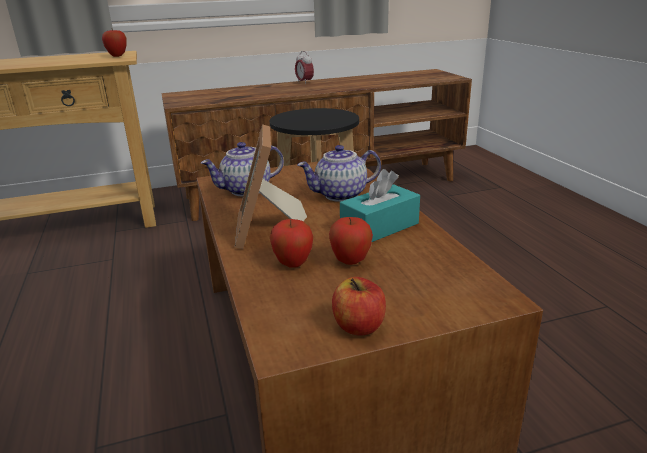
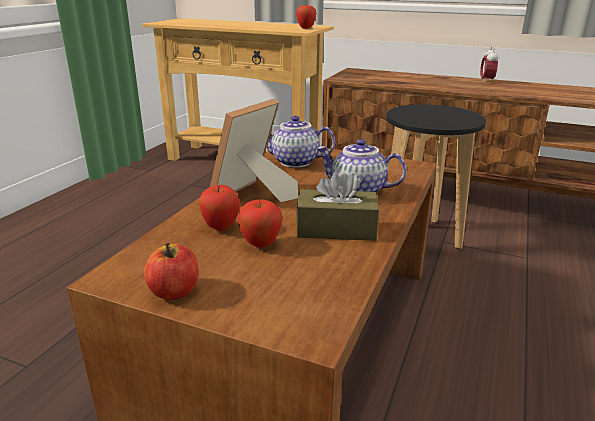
camera: 40 degrees right, 0 degrees up
(379, 227) = (336, 229): turquoise tissue box -> brown tissue box

